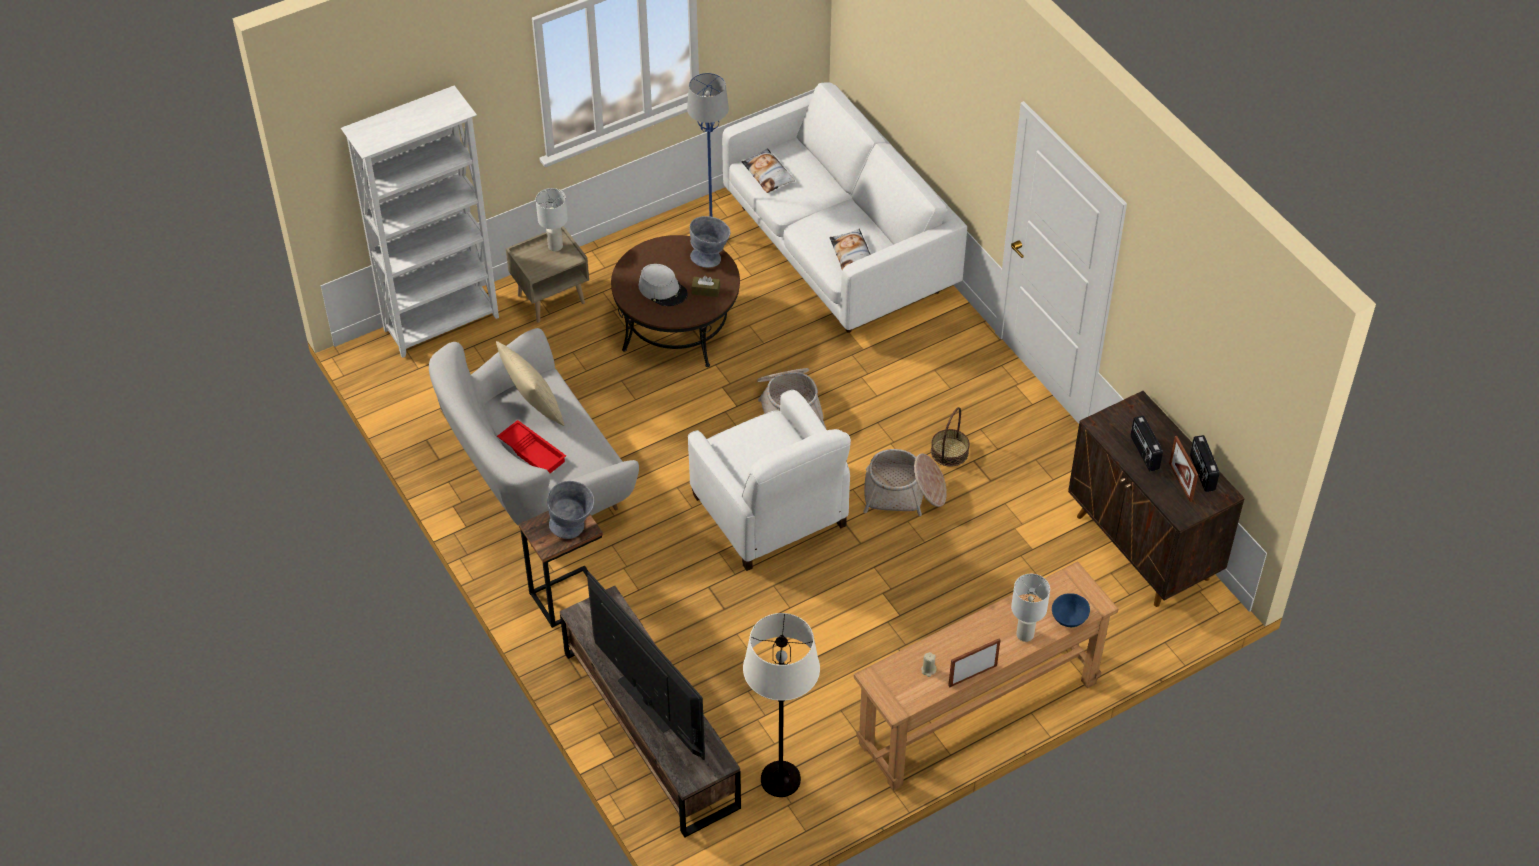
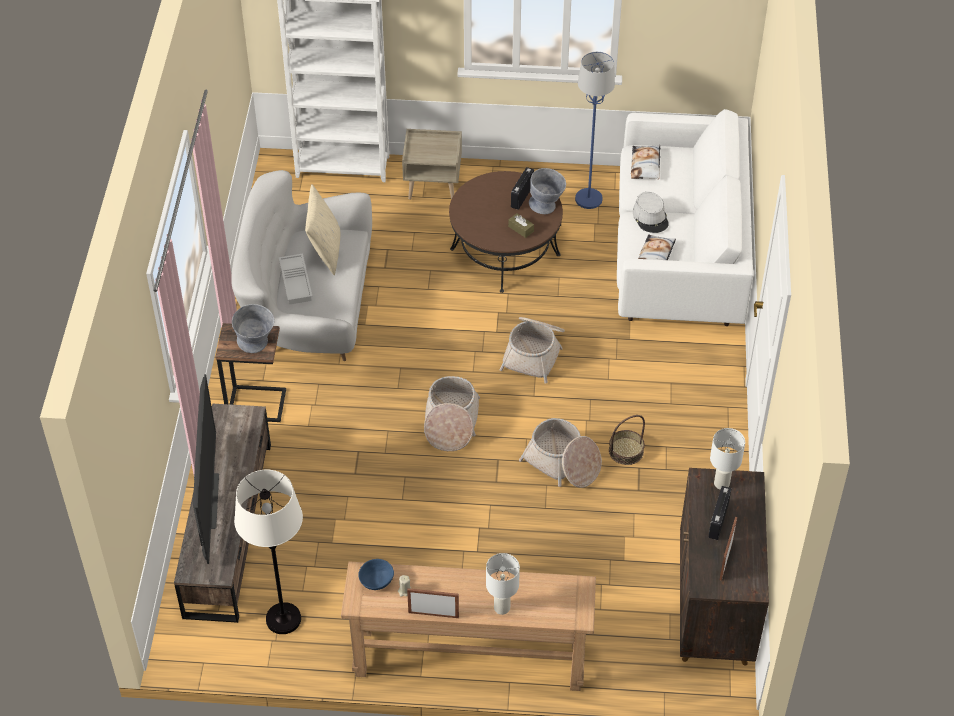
camera: 35 degrees right, 0 degrees up
(533, 451) = (297, 282): red tray -> white tray
(555, 246) = (443, 144): white table lamp -> white table lamp (721, 483)
(663, 290) = (490, 213): grey hat -> grey hat (650, 217)
(770, 512) = (450, 422): white armchair -> basket
(1069, 617) = (548, 615): blue bowl -> blue bowl (377, 580)
(1201, 473) = (751, 562): radio -> radio (521, 196)

